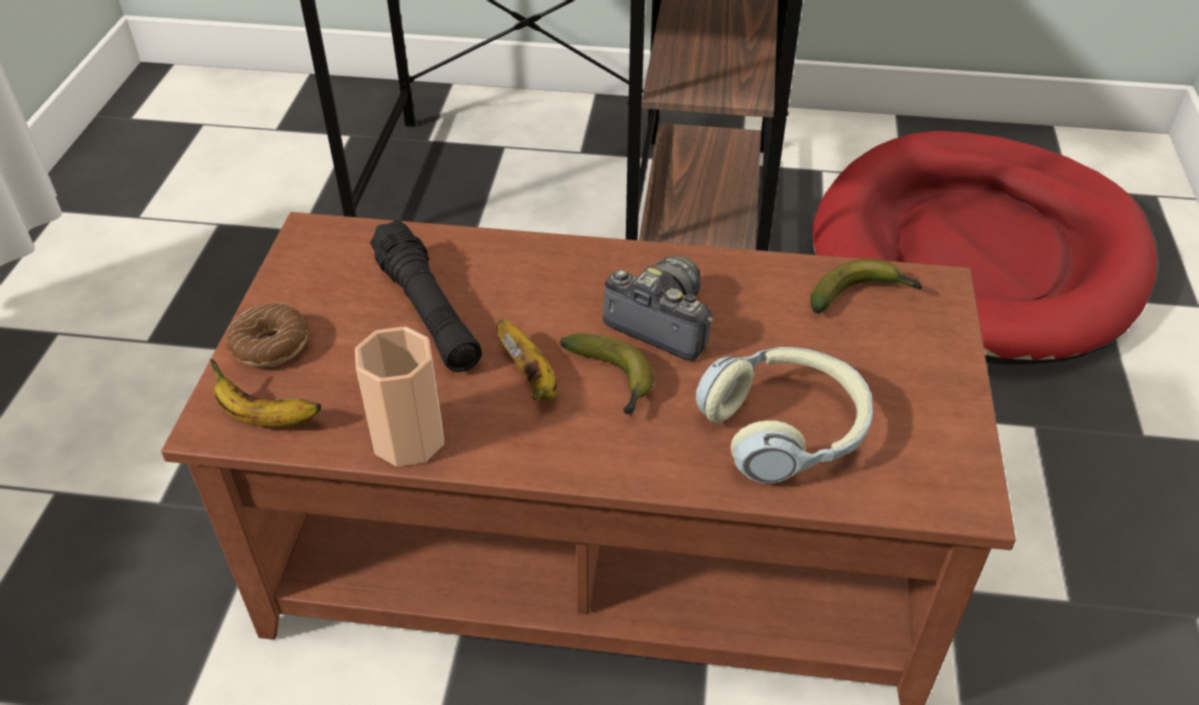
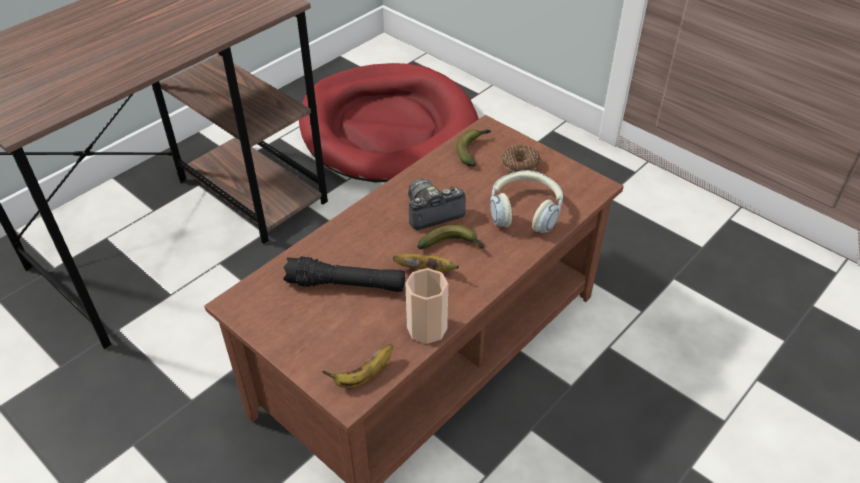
camera: 55 degrees left, 0 degrees up
(271, 345) = (310, 354): donut -> donut (520, 164)

